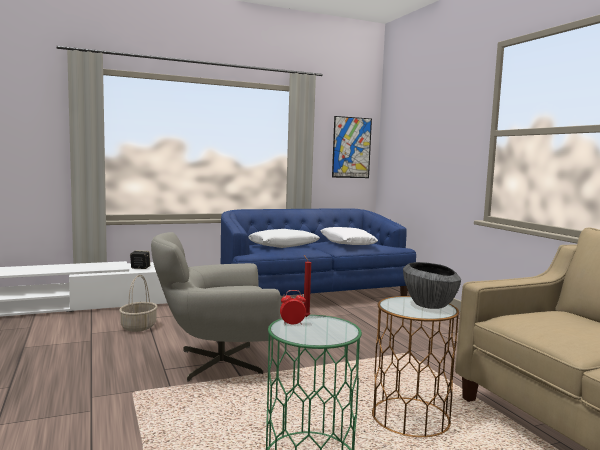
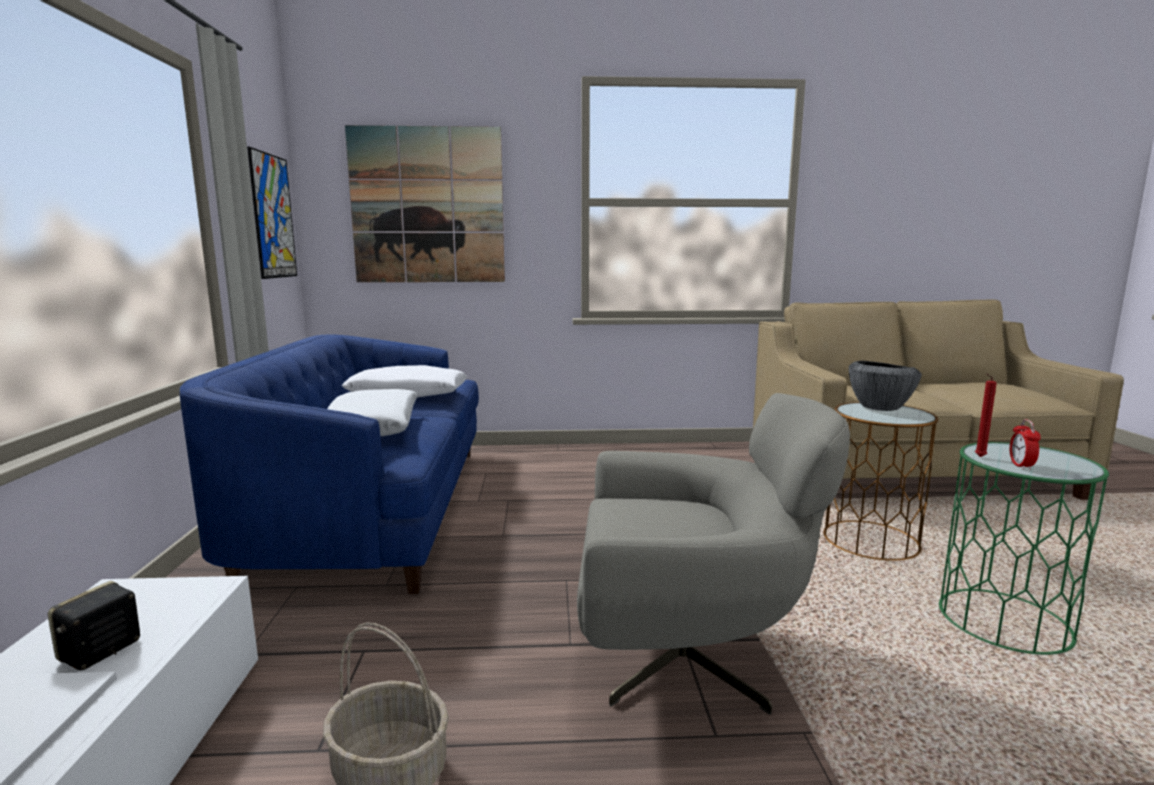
camera: 70 degrees left, 5 degrees up
(216, 363) = (691, 658): grey armchair -> grey armchair turned 90 degrees counterclockwise
(421, 139) = (427, 206): none -> picture

